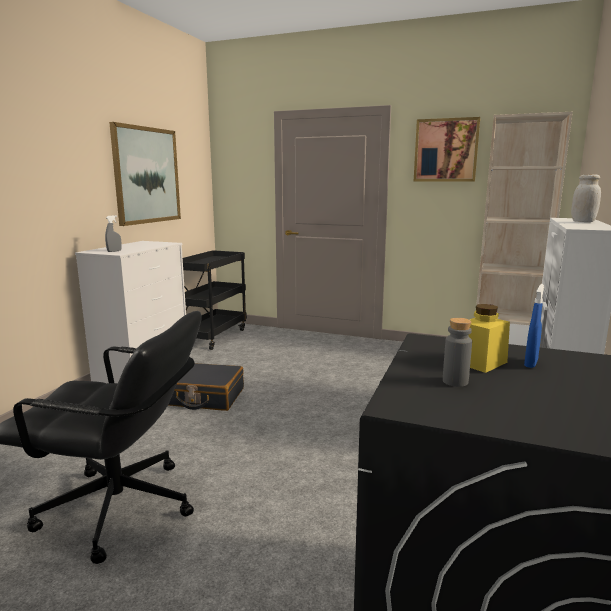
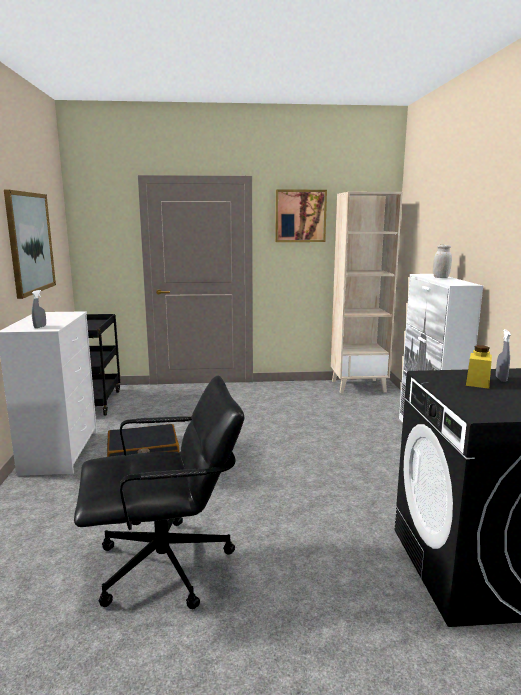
camera: 25 degrees left, 0 degrees up
(455, 381) = (483, 396): grey bottle -> none
(531, 363) = (501, 379): blue spray bottle -> grey spray bottle

